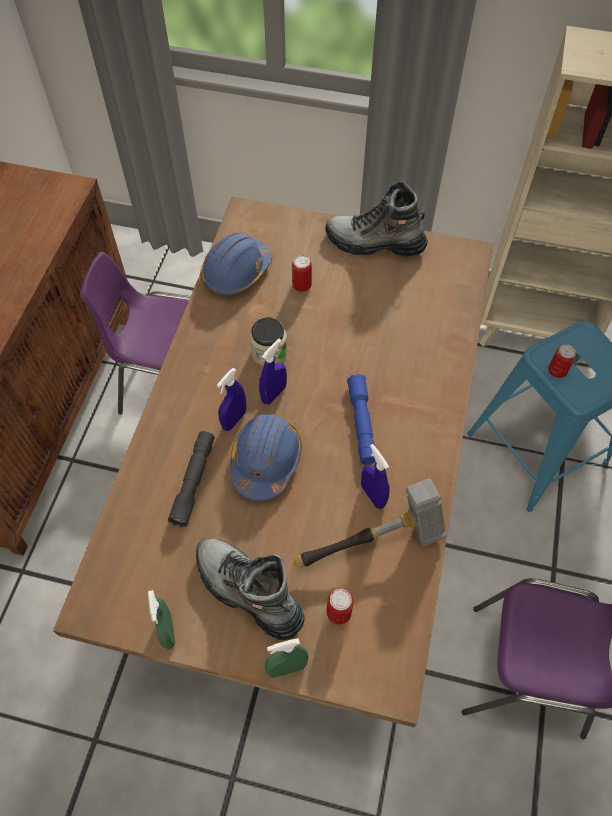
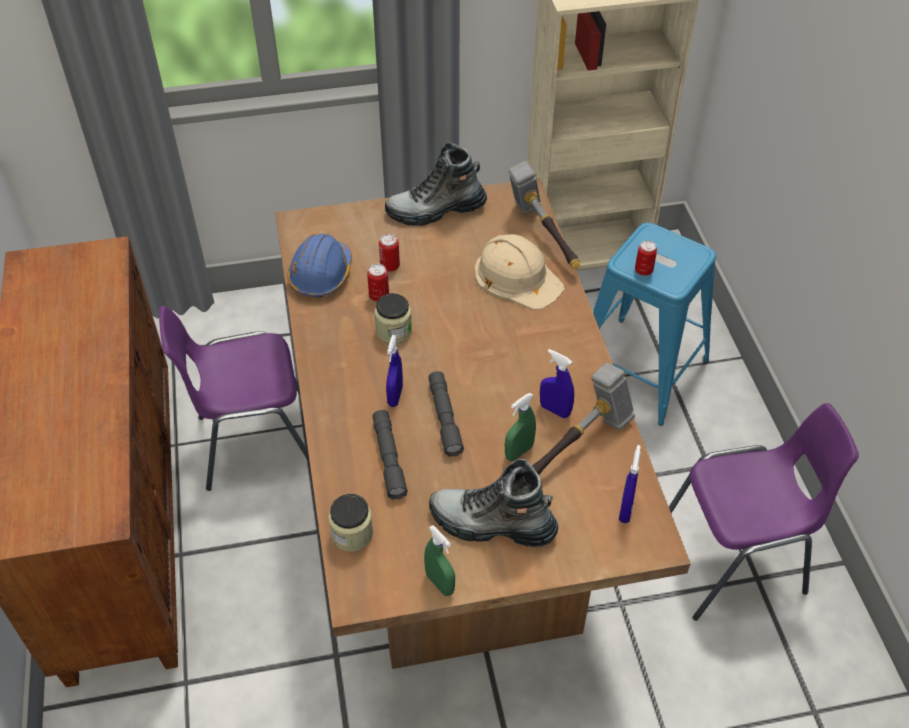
camera: 25 degrees left, 10 degrees down
(120, 544) = (352, 534): none -> jar
(266, 461) = (445, 418): blue hard hat -> grey flashlight
(274, 394) = (419, 363): blue spray bottle -> blue spray bottle (625, 510)
(287, 668) = (561, 568): green spray bottle -> green spray bottle (519, 452)
(339, 613) = (579, 509): can -> can (379, 296)
(361, 423) = (511, 358): blue flashlight -> none
(413, 340) = (517, 277): none -> beige hard hat
(462, 306) = (543, 237): none -> hammer

